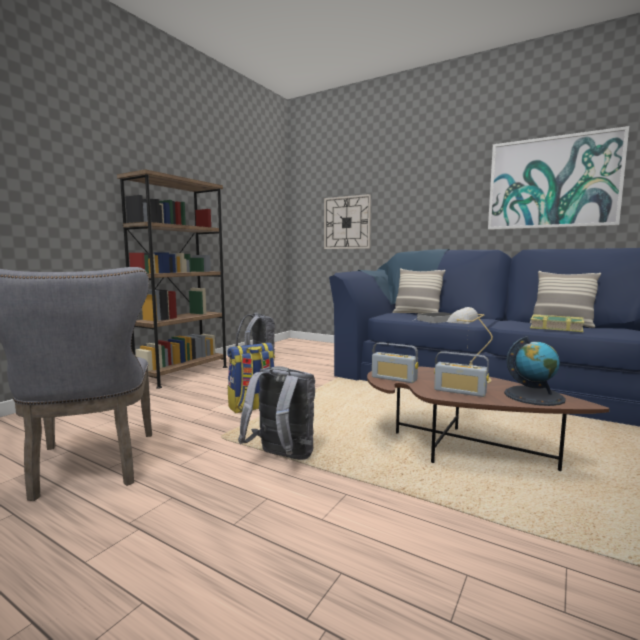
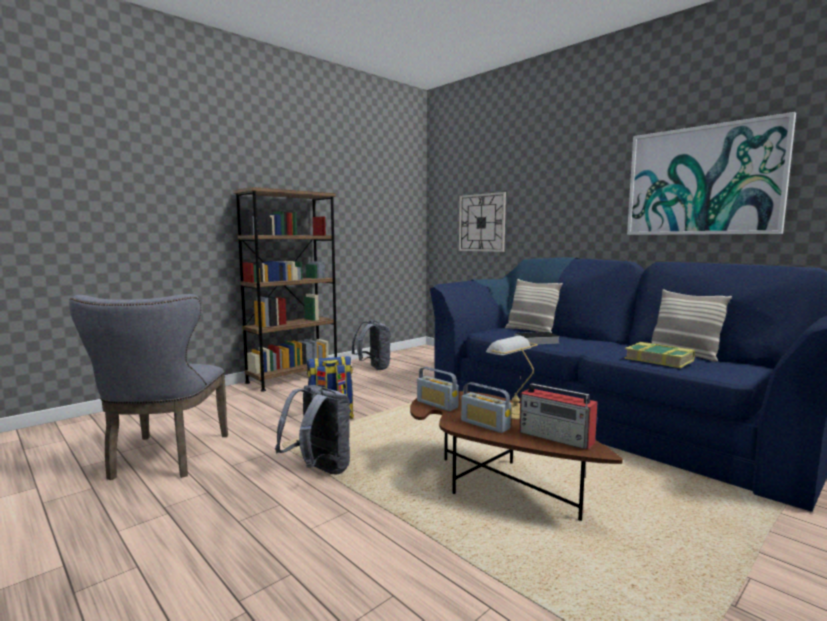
camera: 15 degrees right, 0 degrees up
(534, 396) = (557, 437): globe -> radio

